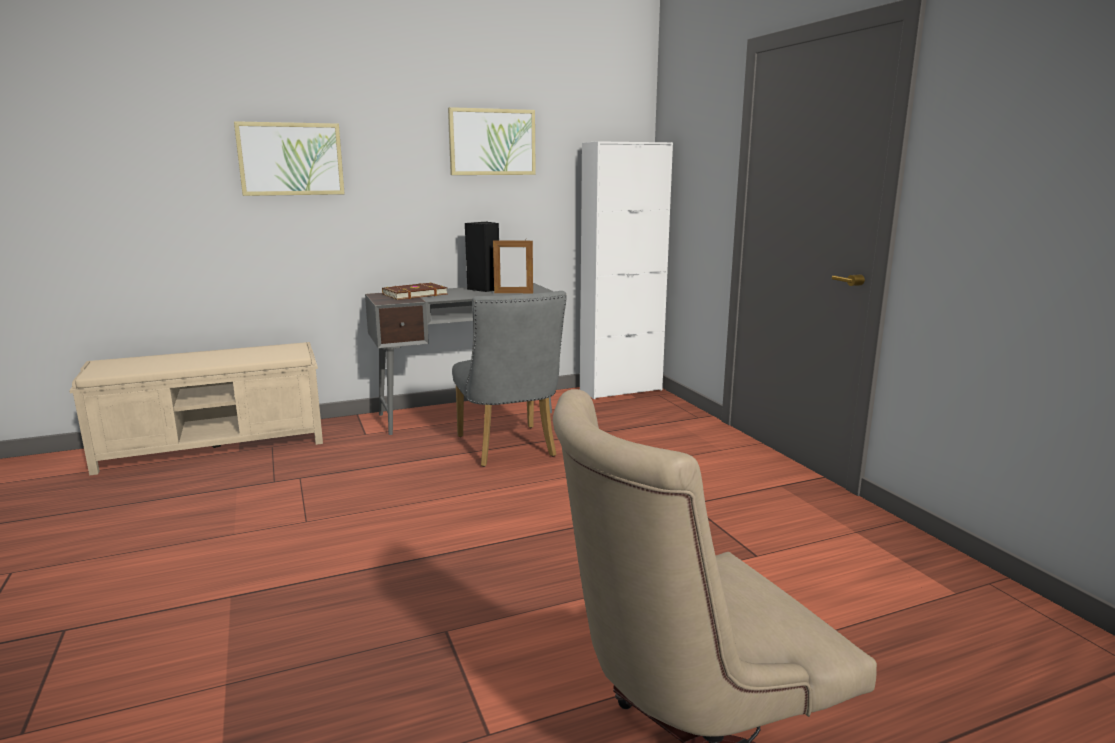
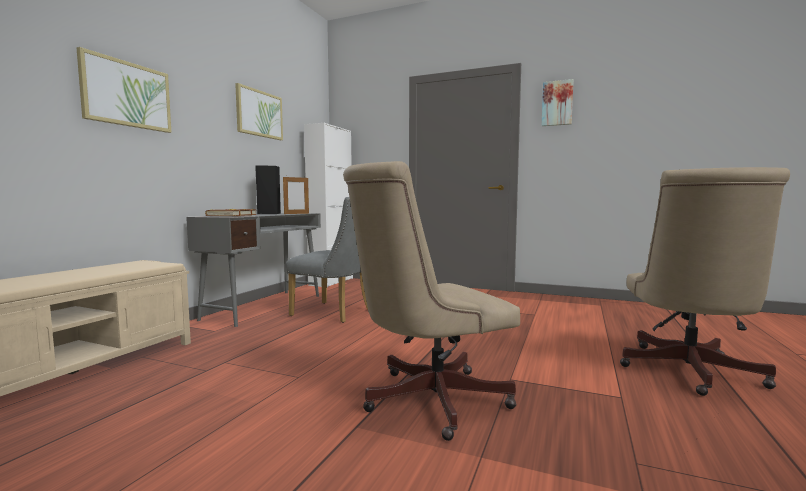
camera: 45 degrees left, 10 degrees down
(324, 604) = (426, 400): none -> beige office chair
(983, 95) = (557, 103): none -> picture

